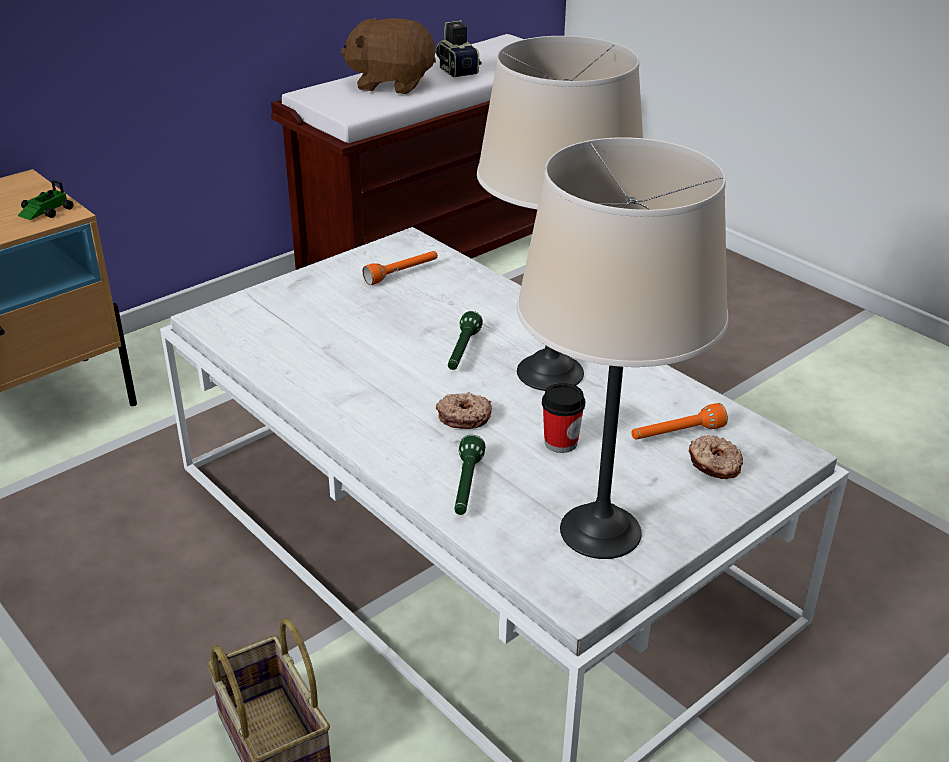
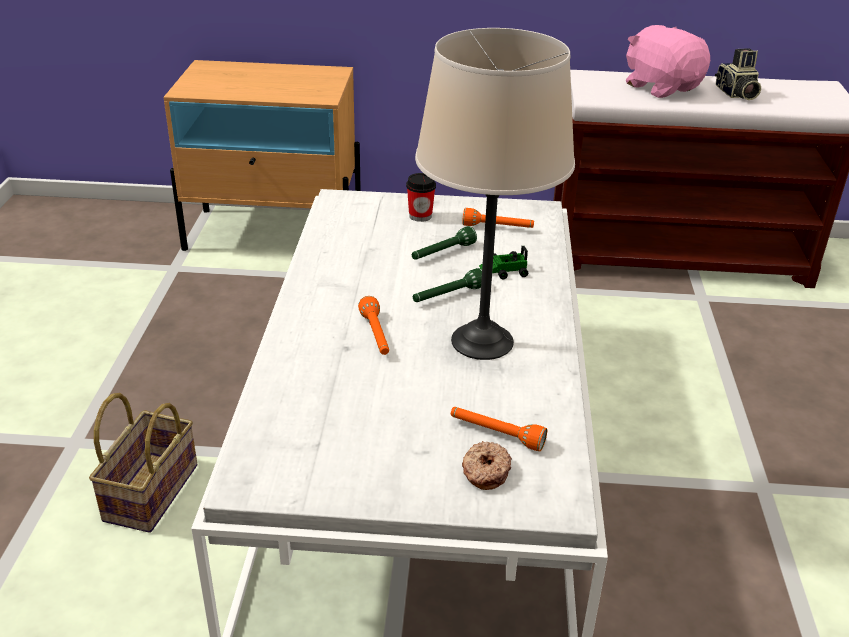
camera: 45 degrees right, 0 degrees up
(43, 211) = (316, 92): toy car -> toy car (502, 269)
(391, 83) = (661, 87): brown plush toy -> pink plush toy
(457, 70) = (735, 94): camera -> camera turned 150 degrees clockwise
(464, 417) = (376, 335): donut -> orange flashlight
(466, 487) = (302, 376): green flashlight -> green flashlight (442, 253)
(560, 442) = (406, 388): cup -> cup (420, 216)
(599, 531) = (329, 456): beige table lamp -> none

